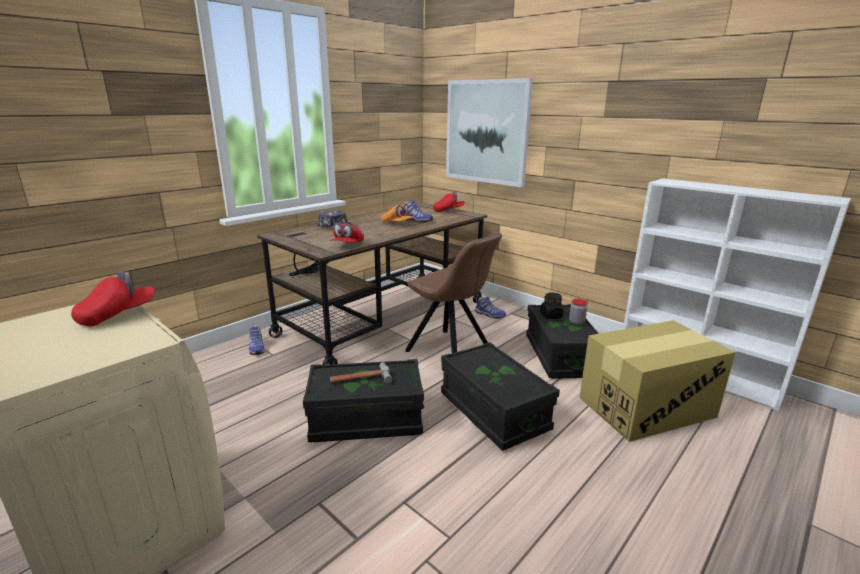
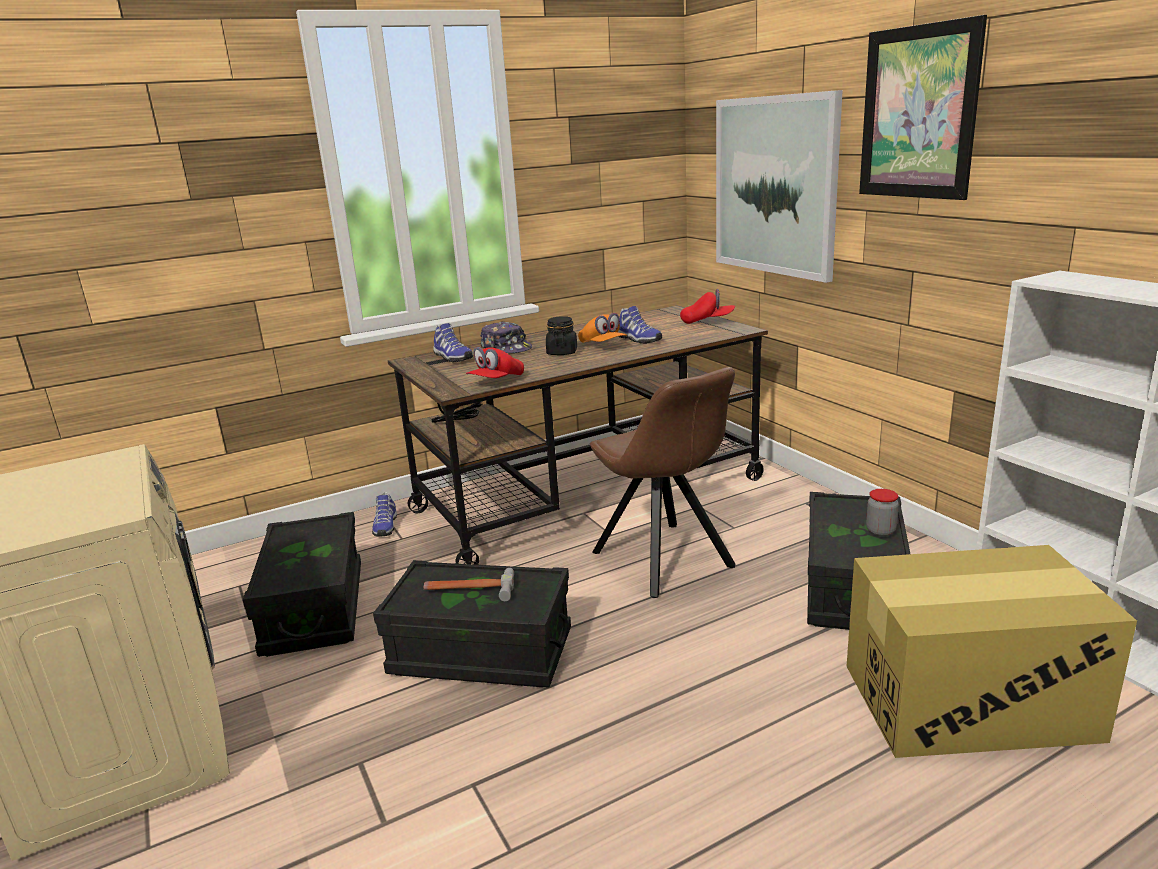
camera: 20 degrees right, 0 degrees up
(117, 315) = (113, 475): red cap -> none
(489, 315) = (764, 503): shoe -> shoe (452, 357)
(493, 412) = (681, 669): black storage box -> black storage box (315, 608)
(551, 315) = (841, 515): black jar -> black jar (562, 352)
(580, 93) = (918, 113): none -> picture

